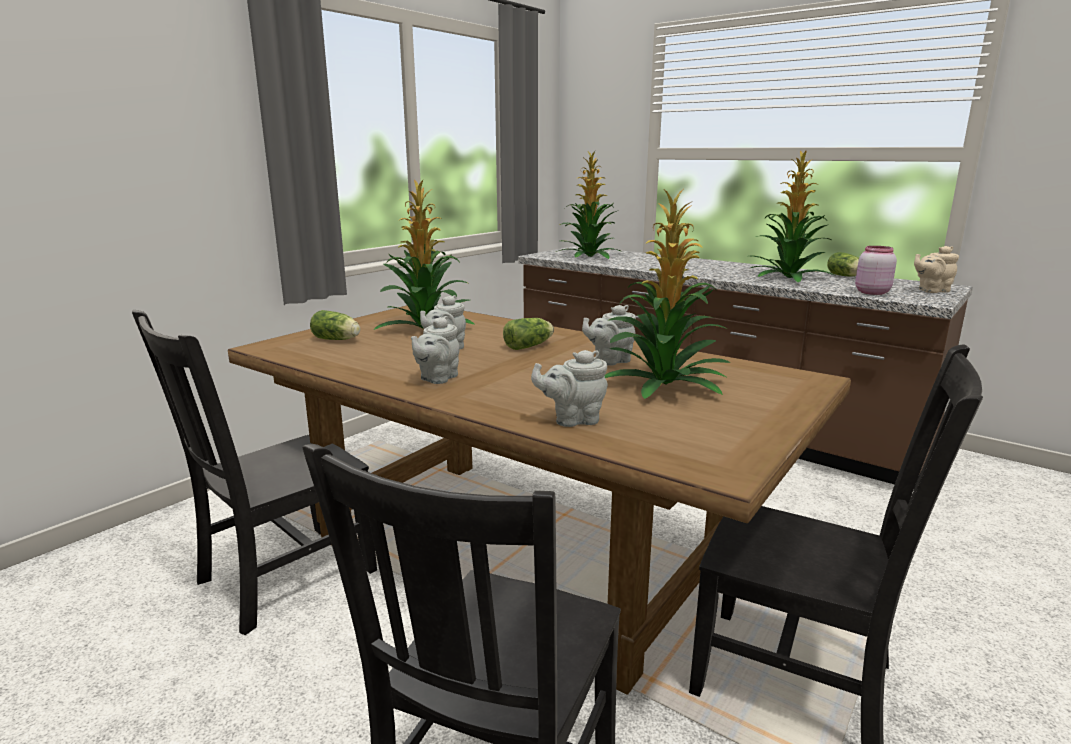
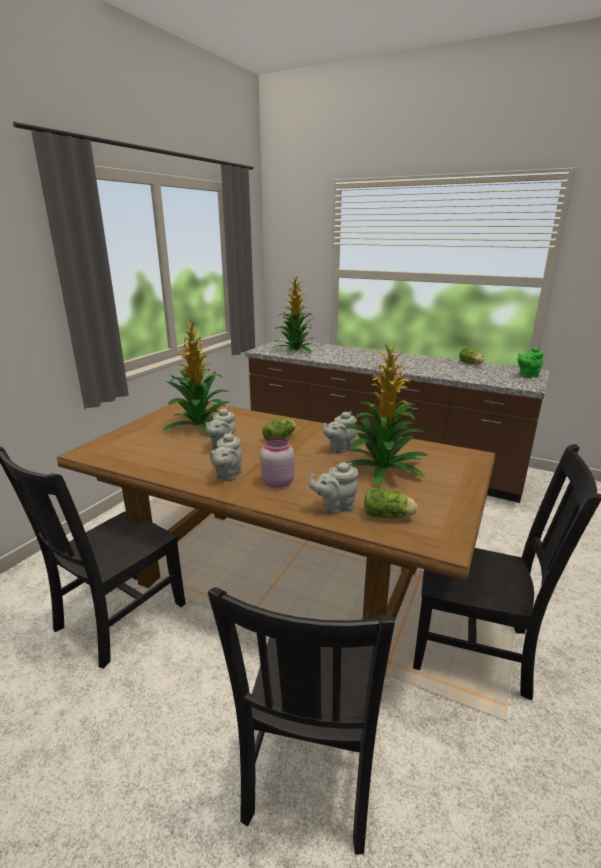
camera: 10 degrees left, 5 degrees up
(337, 340) = (138, 441): lettuce -> lettuce (389, 516)
(787, 277) = (435, 366): potted plant -> none
(871, 292) = (491, 379): pink jar -> pink jar (276, 482)
(931, 290) = (527, 376): beige teapot -> green teapot

